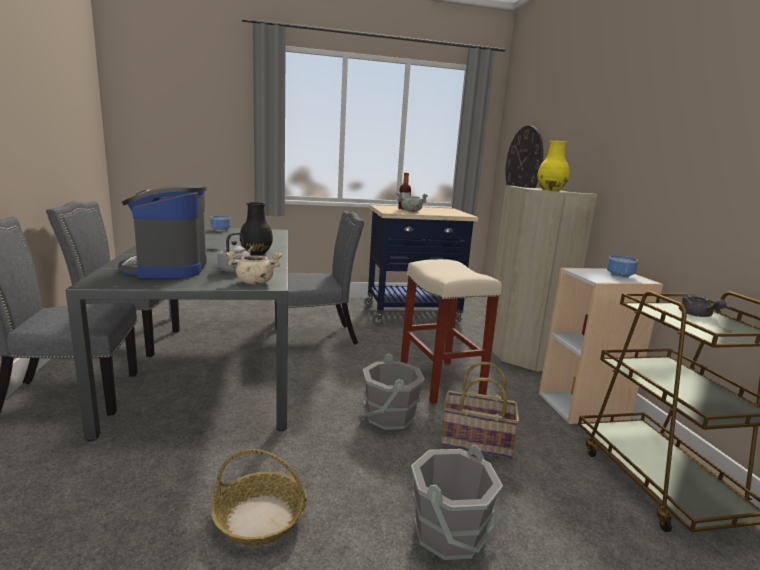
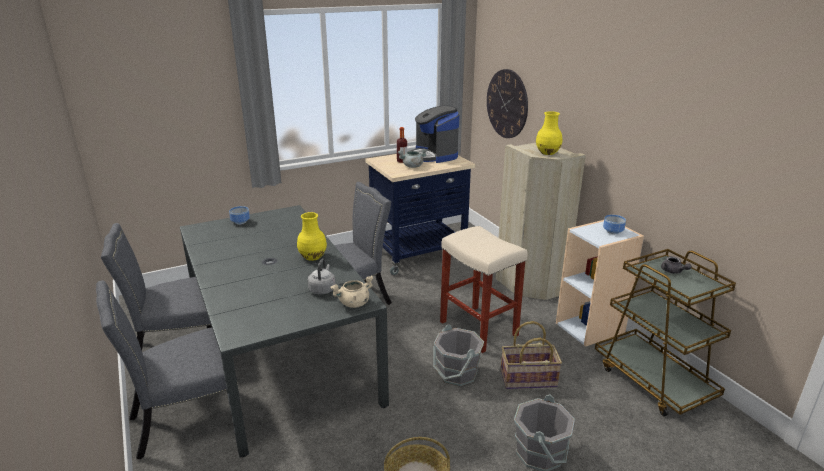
camera: 15 degrees left, 10 degrees up
(167, 268) = (266, 301): coffee machine -> coffee machine (434, 155)
(257, 253) = (313, 257): black vase -> yellow vase

